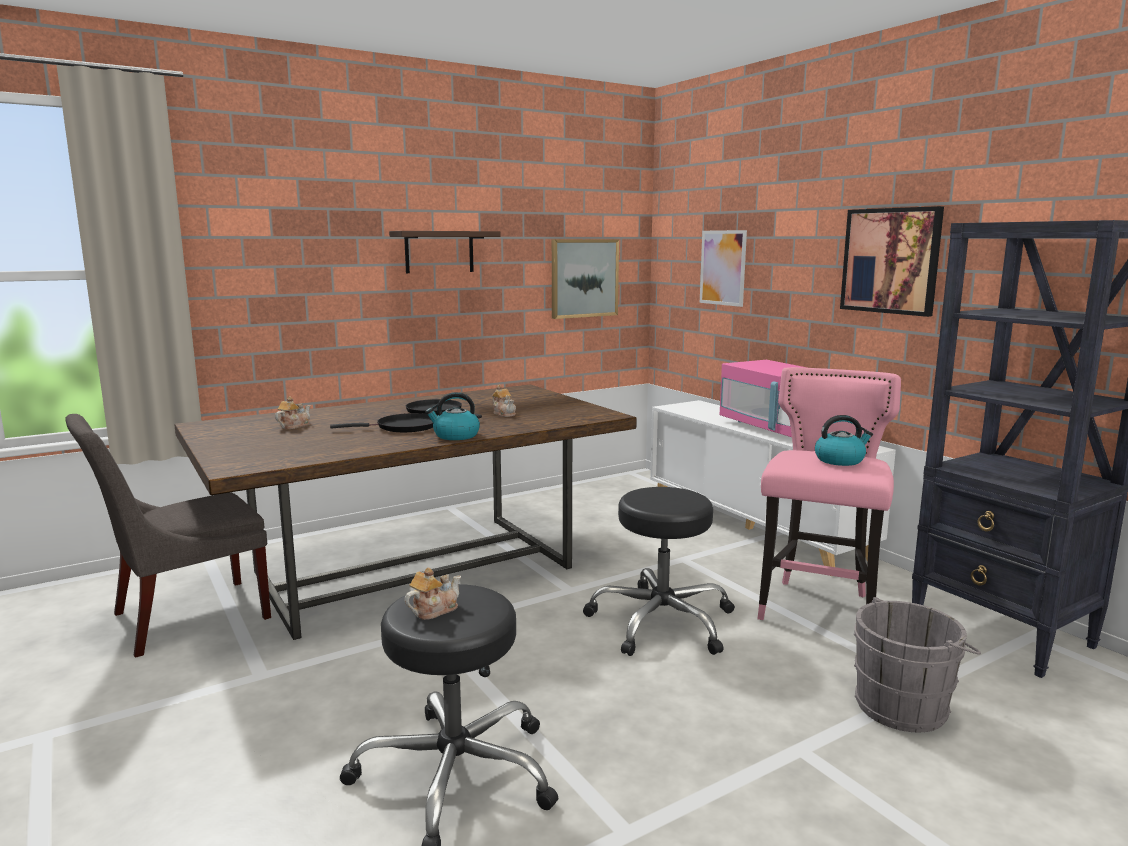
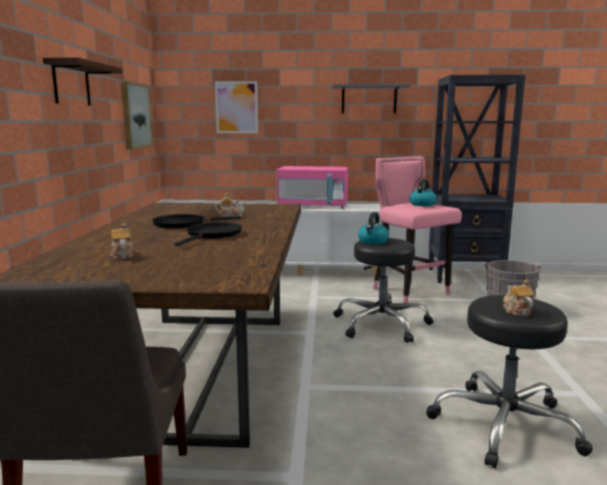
camera: 55 degrees left, 0 degrees up
(455, 436) = (269, 230): kettle -> kettle (373, 241)
(890, 261) = (369, 99): picture -> grey shelf

